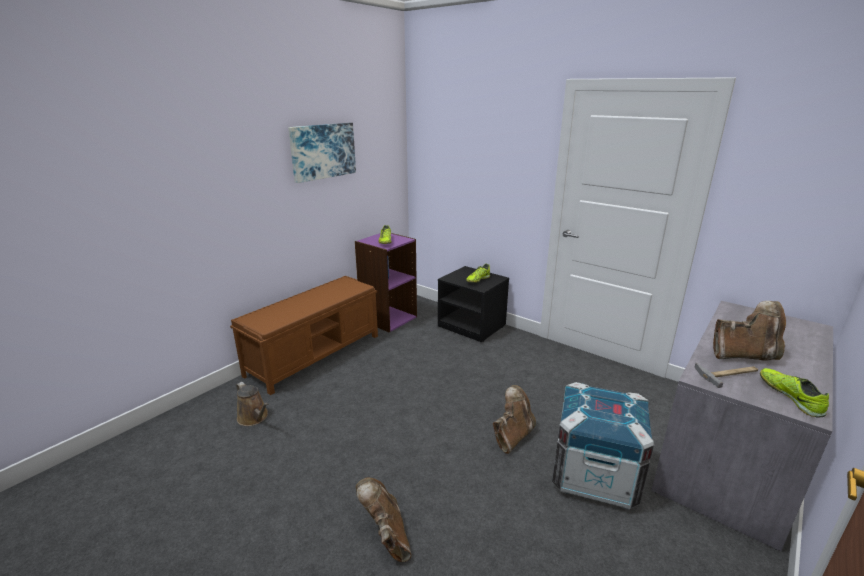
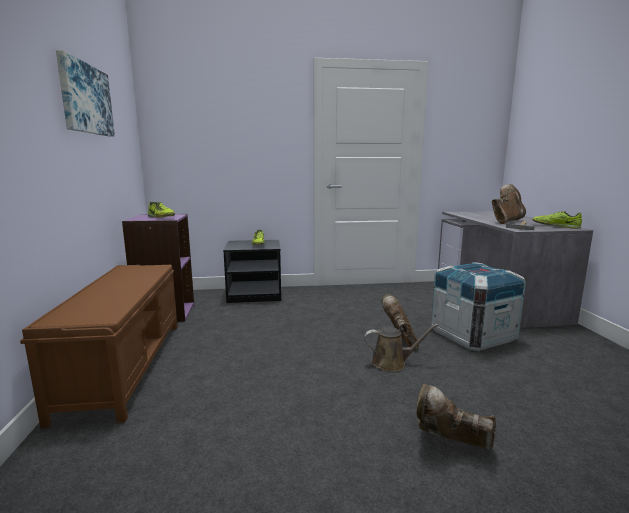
camera: 45 degrees left, 10 degrees down
(254, 417) = (140, 452): brown watering can -> brown watering can (392, 363)

